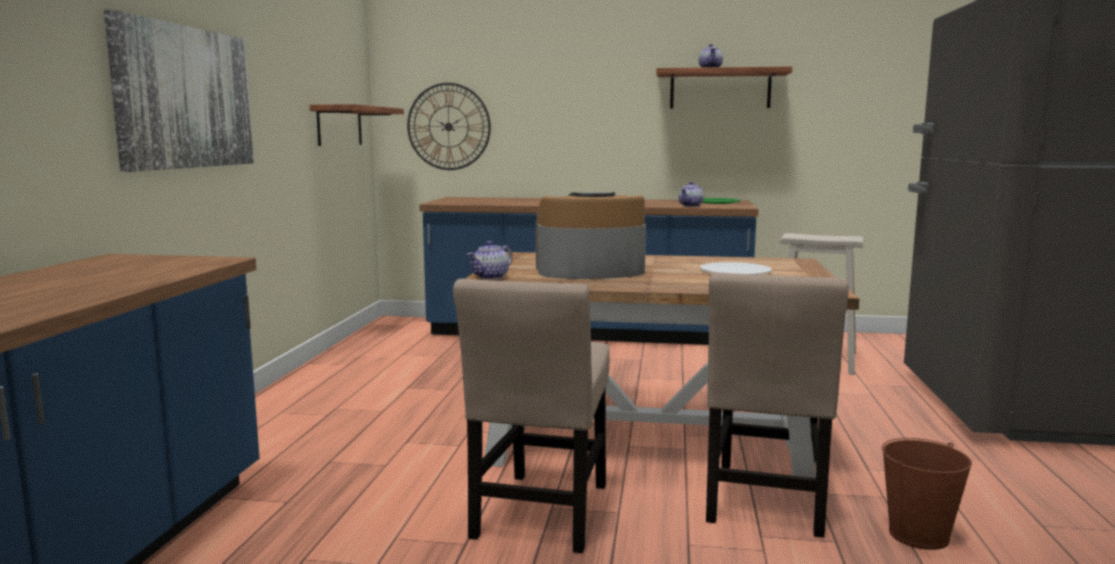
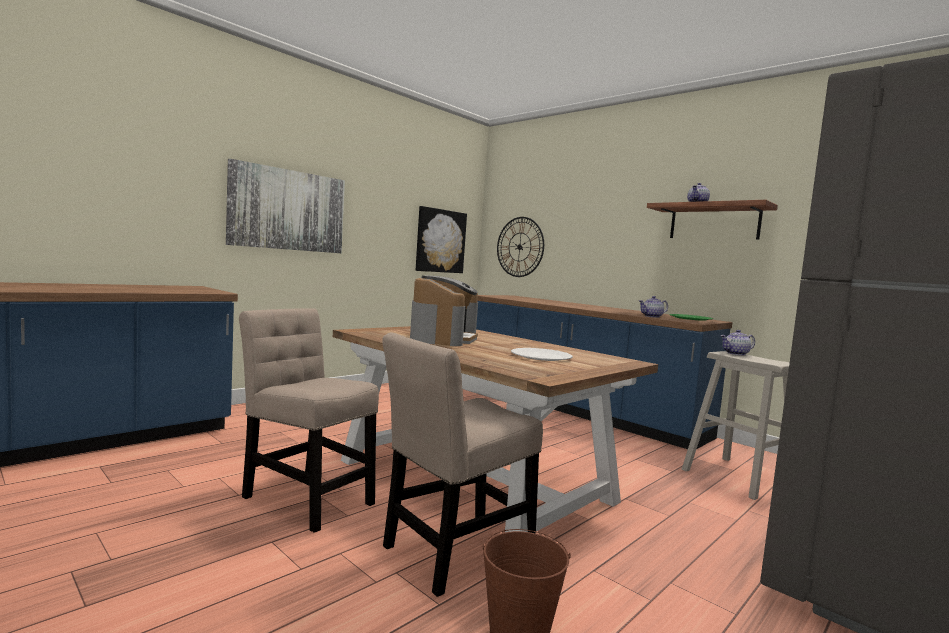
camera: 35 degrees right, 5 degrees down
(339, 126) = (440, 241): shelf -> picture
(490, 277) = (373, 330): teapot -> teapot (736, 353)
(541, 515) = (305, 497): beige chair -> beige chair turned 75 degrees clockwise
(589, 271) = (443, 338): coffee machine -> coffee machine turned 75 degrees clockwise

